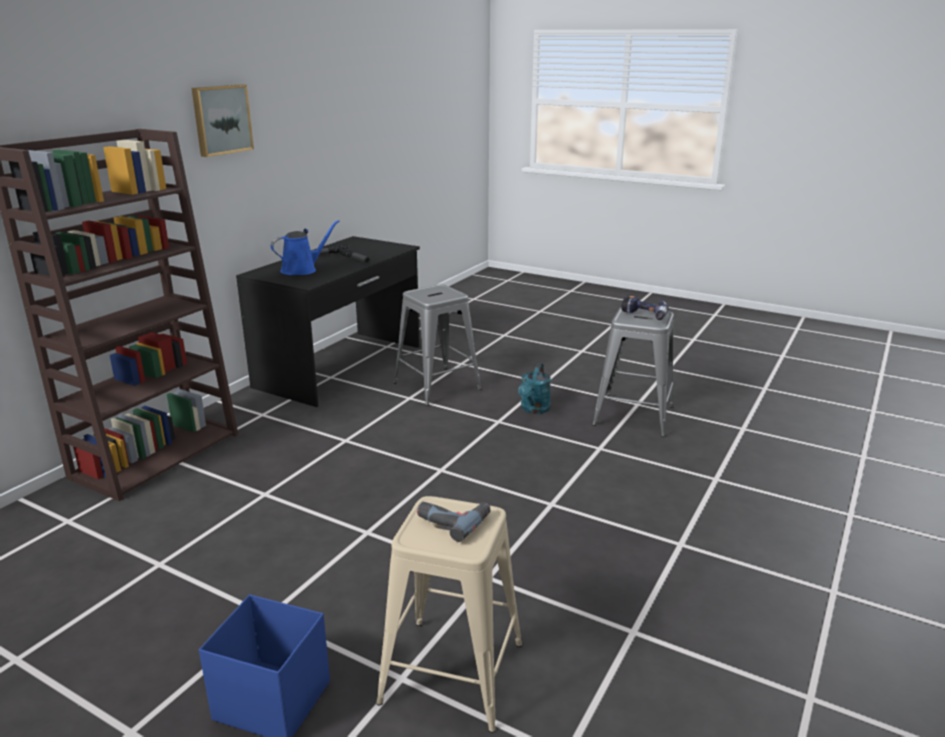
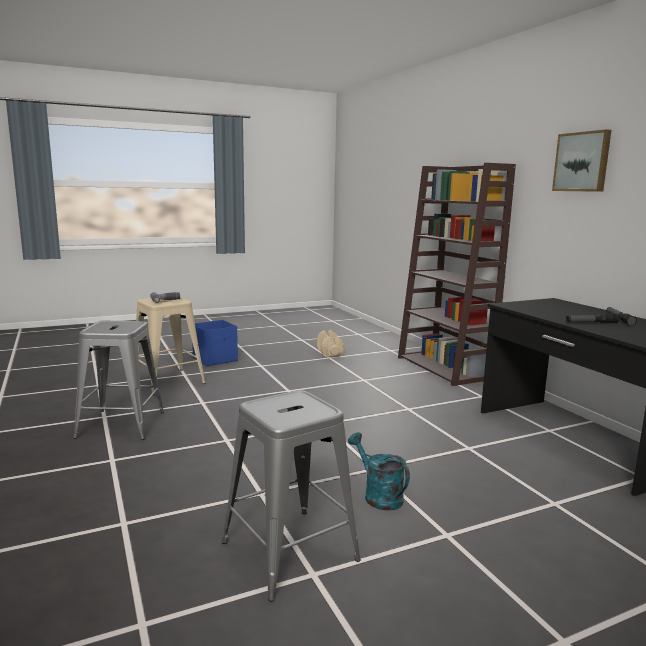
camera: 125 degrees right, 10 degrees down
(121, 576) = (330, 352): none -> beige dumbbell
(302, 270) = (556, 308): blue watering can -> none
(437, 386) = (489, 468): grey stool -> grey stool (121, 424)
(643, 316) = (290, 407): power drill -> none

